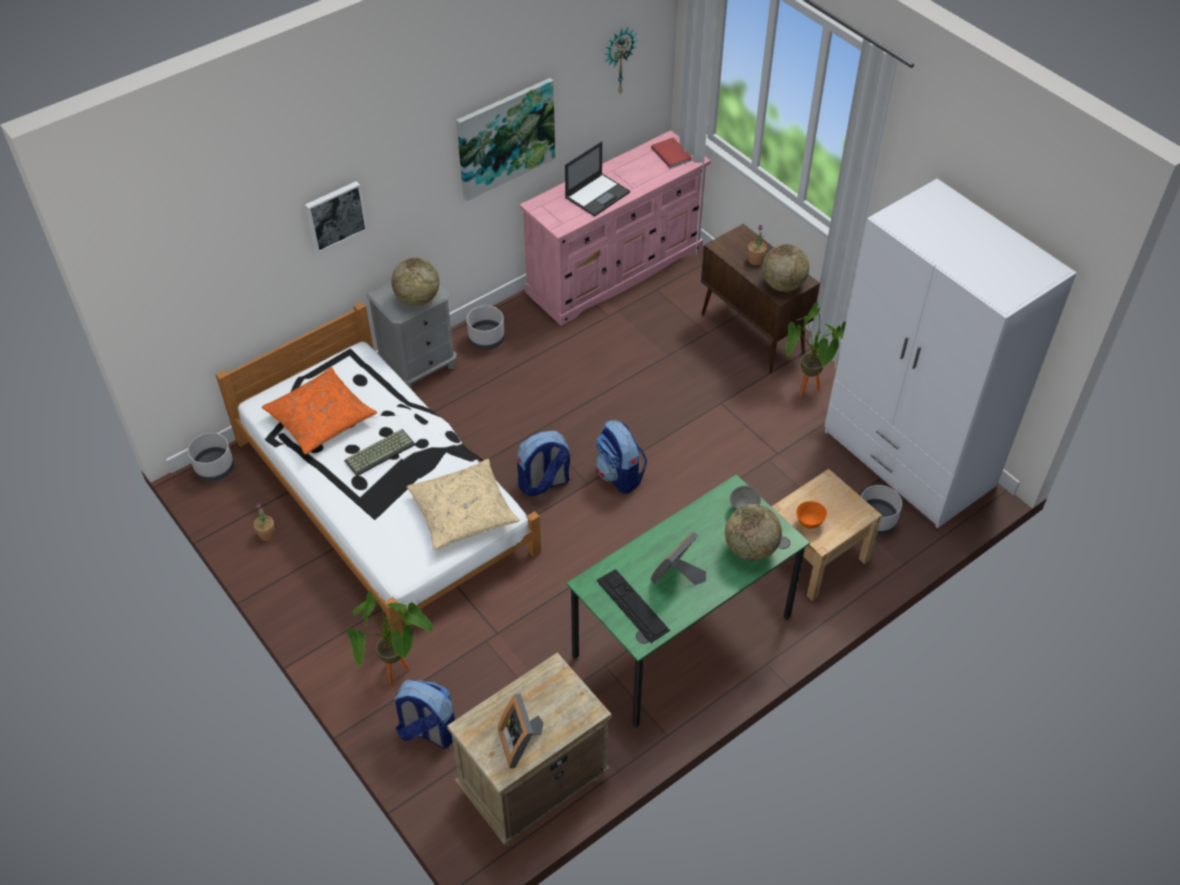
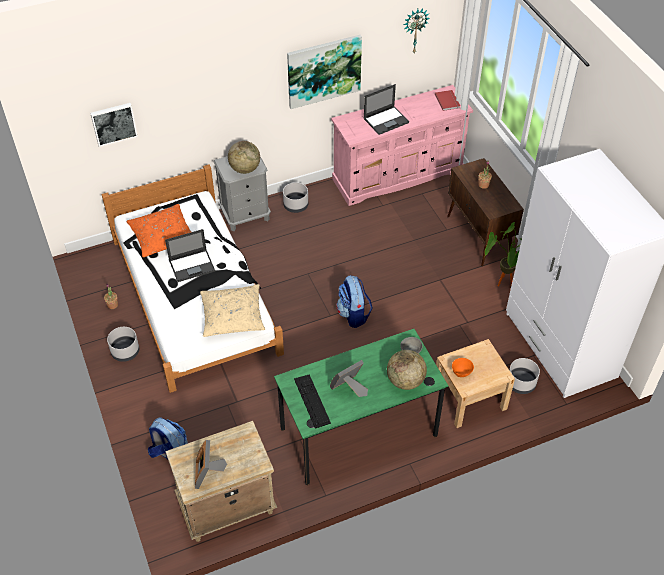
camera: 15 degrees right, 0 degrees up
(214, 468) = (94, 255): grey planter -> grey planter (125, 351)
(335, 215) = (193, 103): picture -> picture (113, 123)
(380, 452) = (192, 265): keyboard -> laptop
(398, 677) = (163, 415): potted plant -> none
(543, 483) = (301, 309): backpack -> none
(783, 285) = (496, 205): globe -> none

